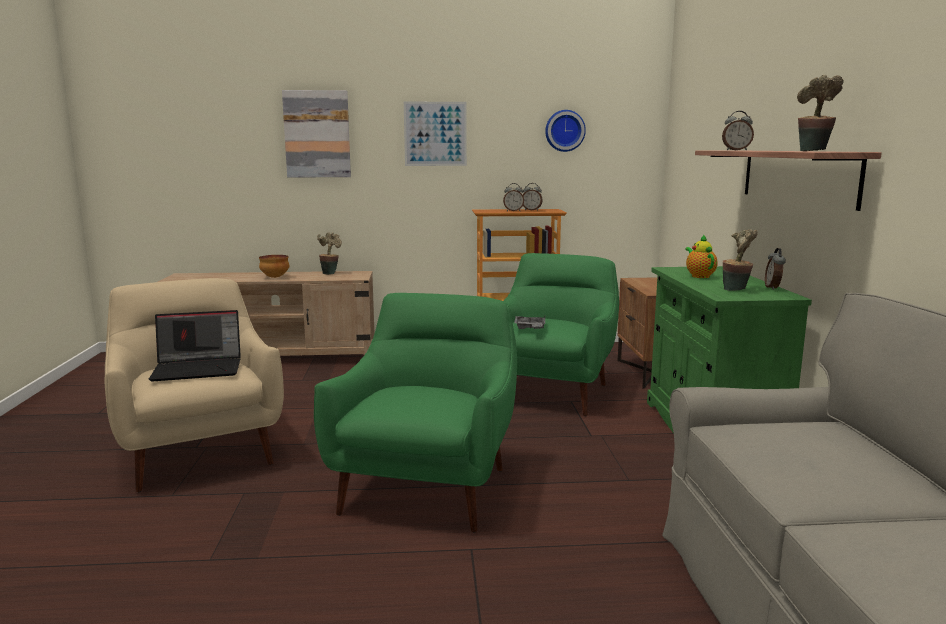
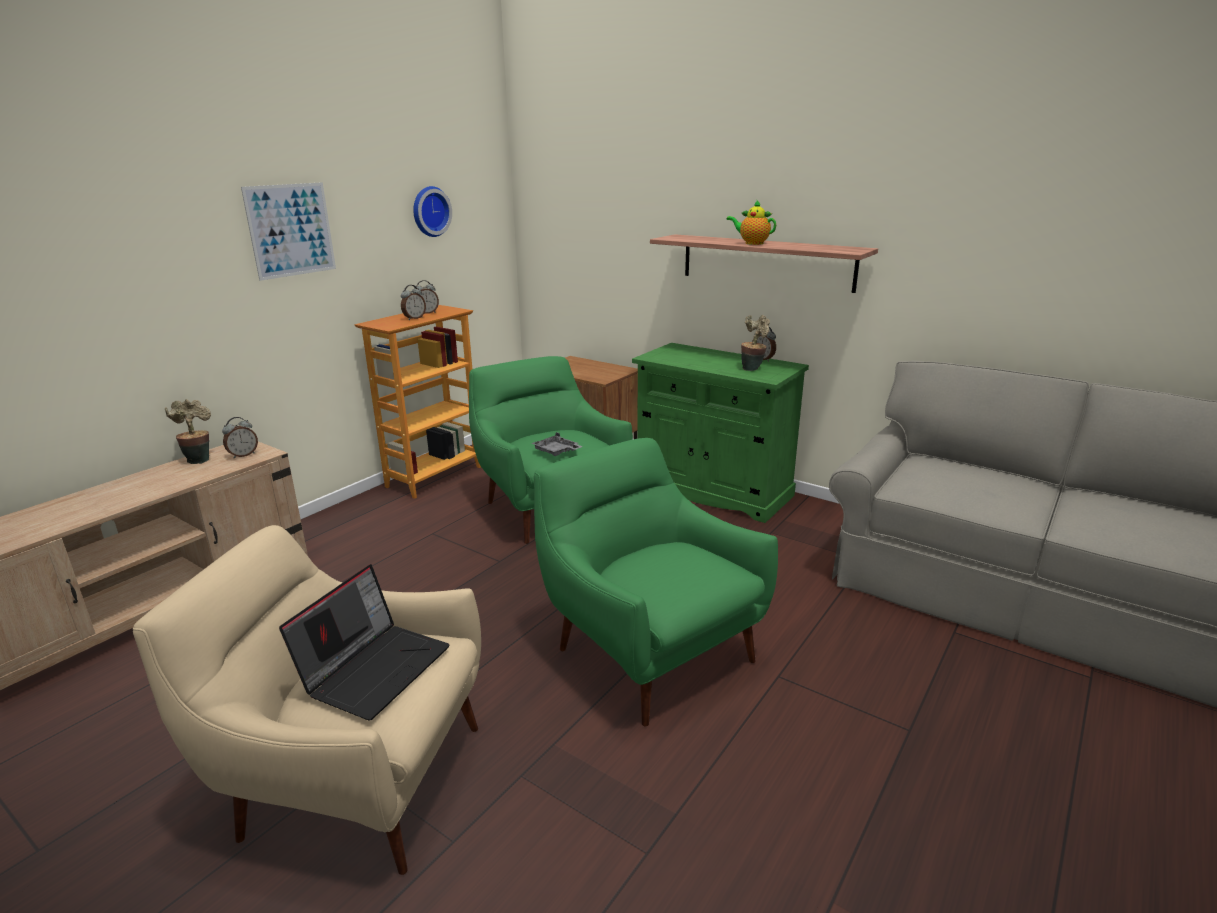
camera: 50 degrees left, 10 degrees up
(274, 277) = (131, 495): bowl -> none
(317, 134) = (115, 250): picture -> none
(699, 276) = (691, 360): teapot -> teapot (752, 243)
(736, 150) = (707, 240): alarm clock -> alarm clock (243, 455)
(814, 151) = (838, 250): potted plant -> none

